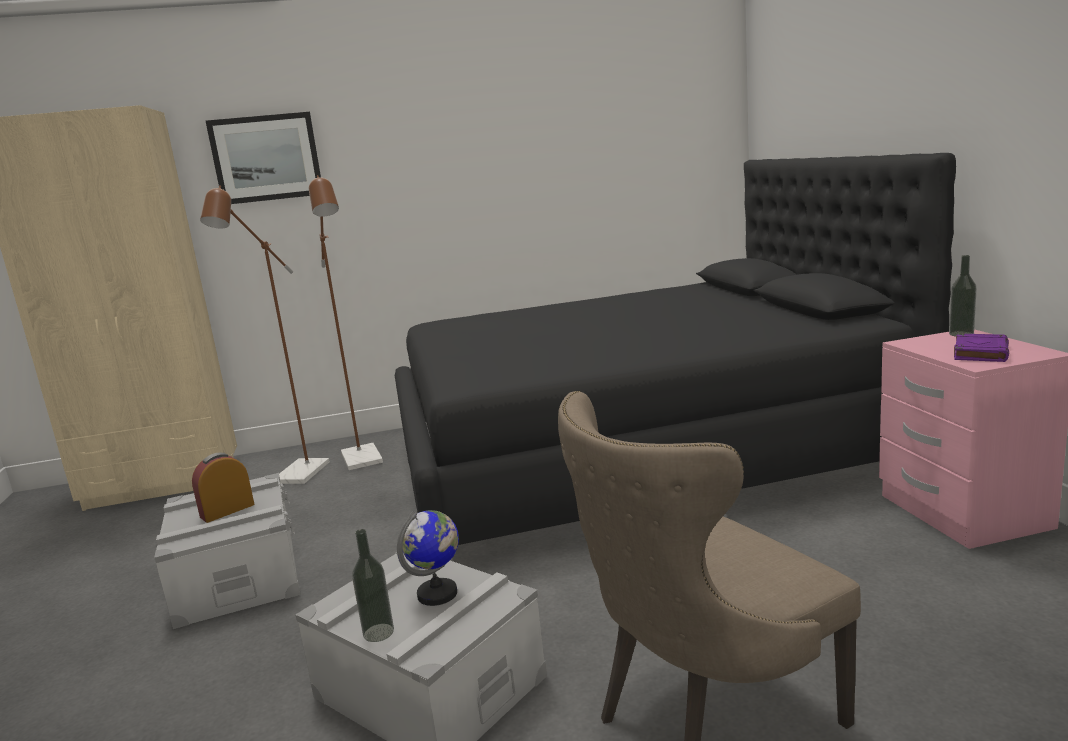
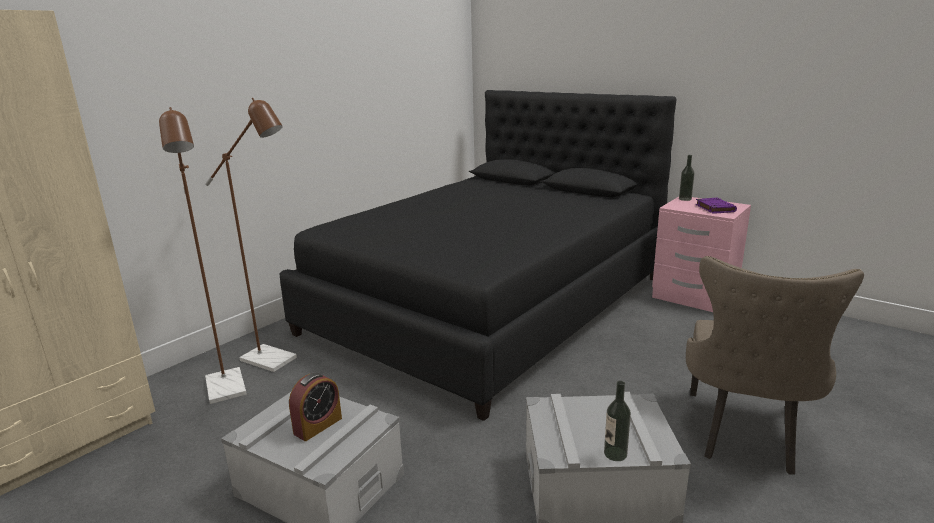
camera: 40 degrees left, 5 degrees up
(227, 510) = (318, 426): alarm clock -> alarm clock turned 150 degrees counterclockwise
(266, 158) = (134, 74): picture -> none
(438, 594) = (605, 418): globe -> none

